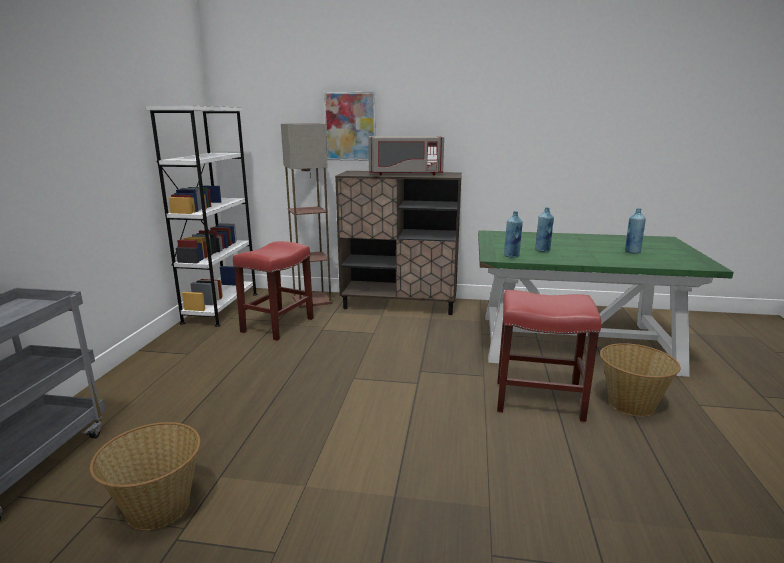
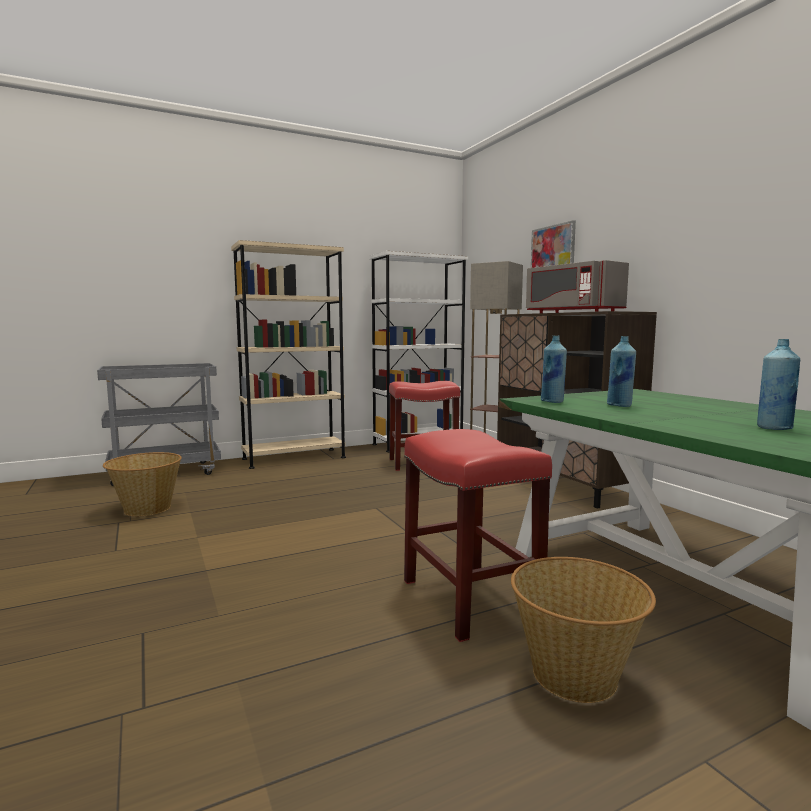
camera: 55 degrees right, 10 degrees down
(142, 371) = (294, 458): none -> beige bookcase

